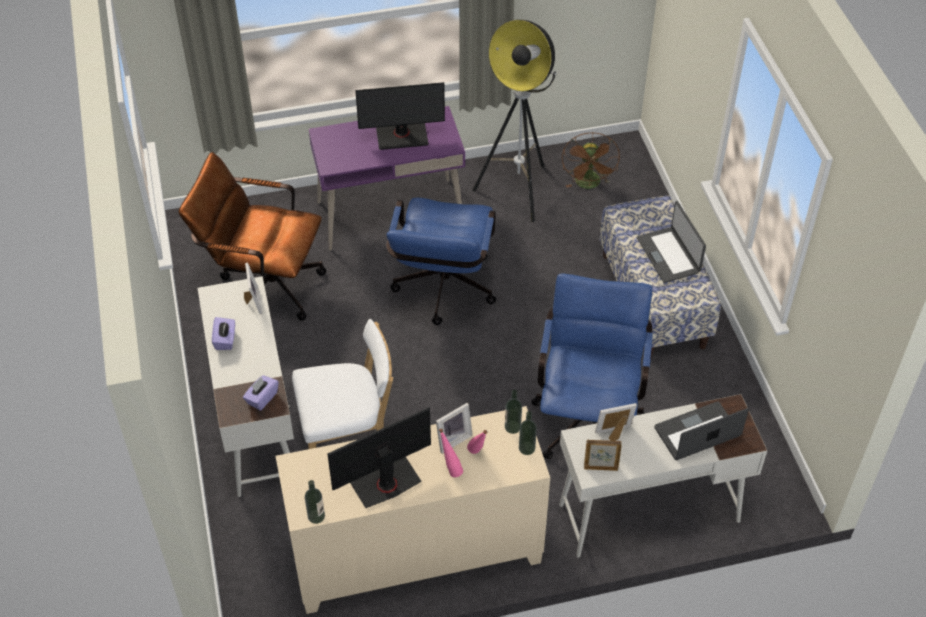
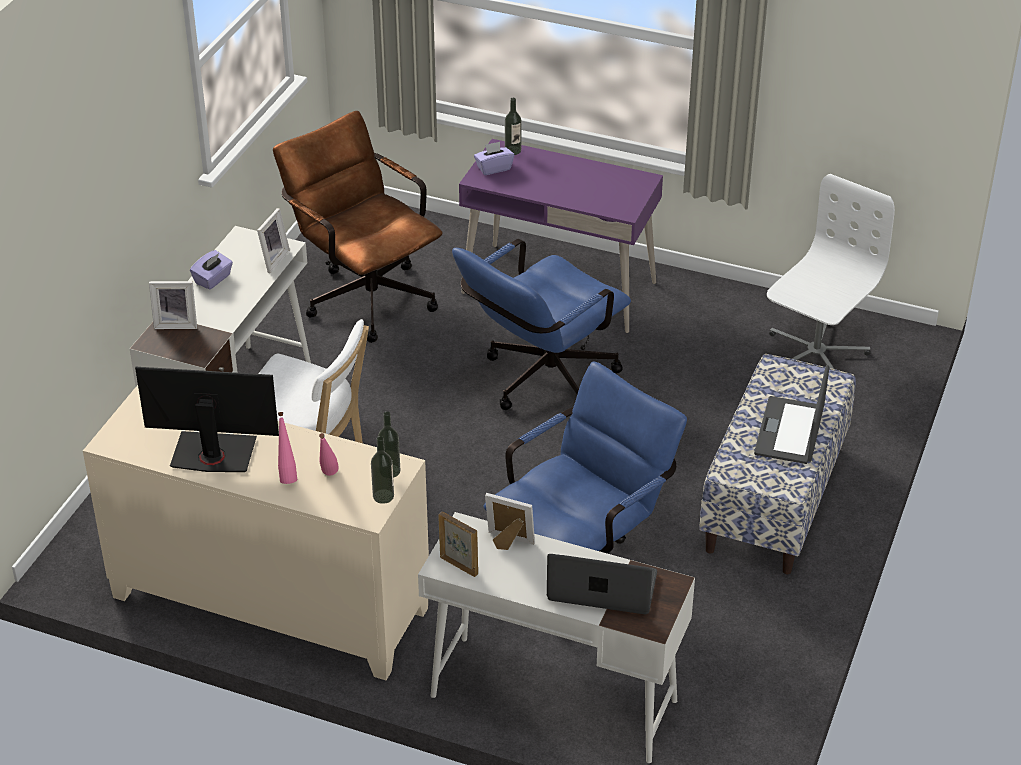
camera: 35 degrees right, 10 degrees down
(262, 398) = (193, 342): purple tissue box -> purple tissue box (493, 168)
(316, 516) = (119, 450): bottle -> bottle (513, 150)
(402, 136) = (581, 182): monitor -> none
(452, 439) = (318, 451): picture frame -> picture frame (176, 323)
(518, 191) = (724, 326): floor lamp -> none
(589, 185) = (815, 354): brown fan -> white office chair

